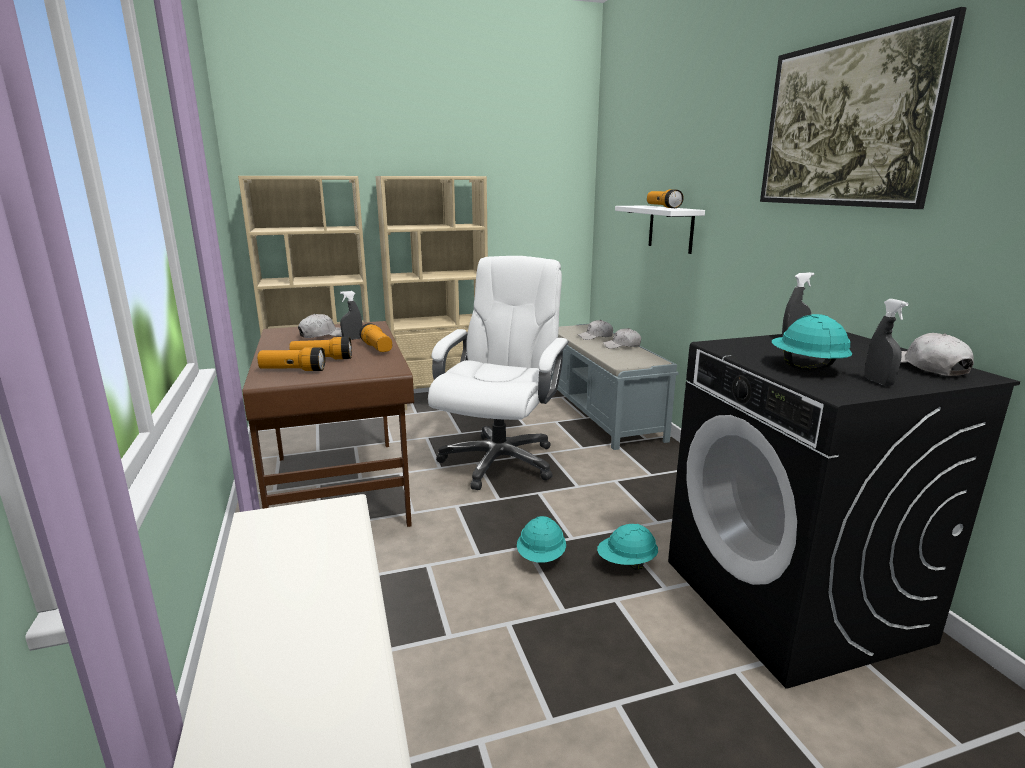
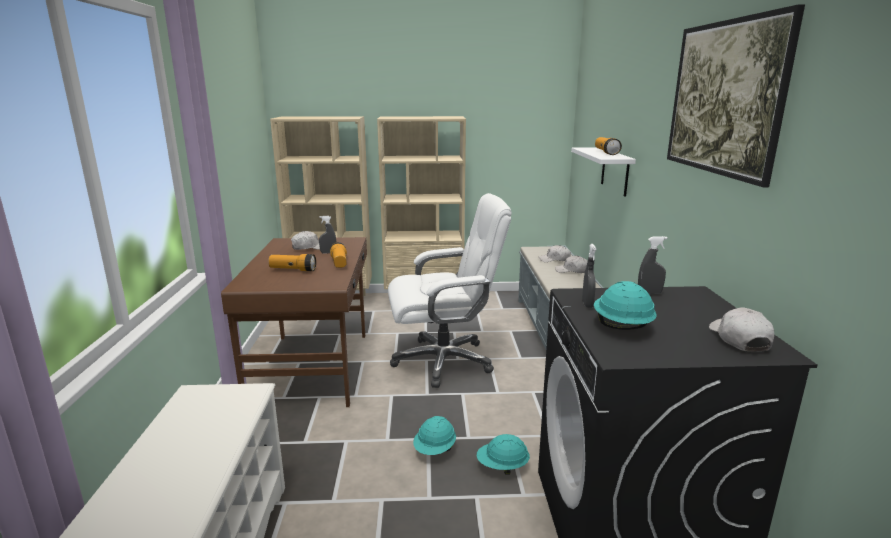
camera: 15 degrees right, 0 degrees up
(293, 370) = (265, 278): flashlight -> none
(499, 461) = (444, 361): white office chair -> white office chair turned 45 degrees clockwise
(878, 382) = (670, 349): grey spray bottle -> grey spray bottle (587, 304)

